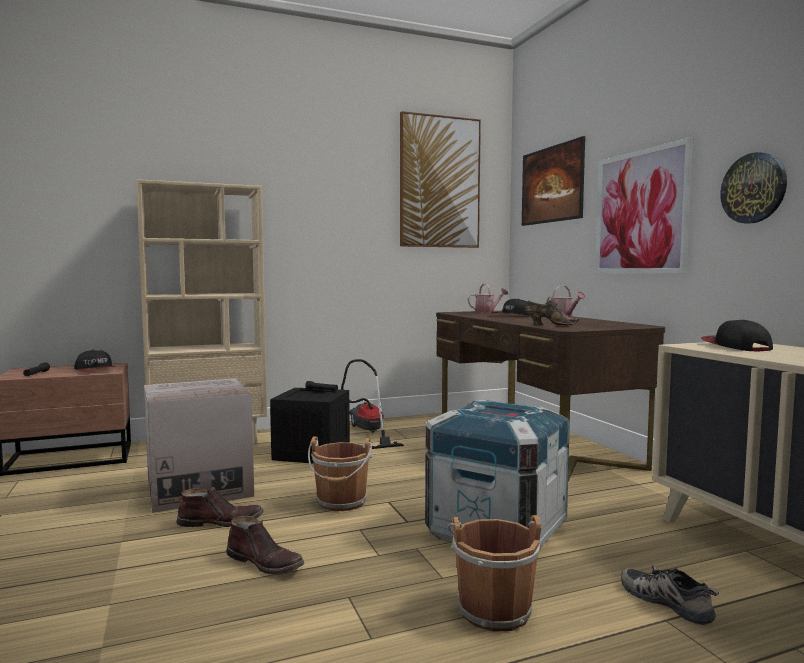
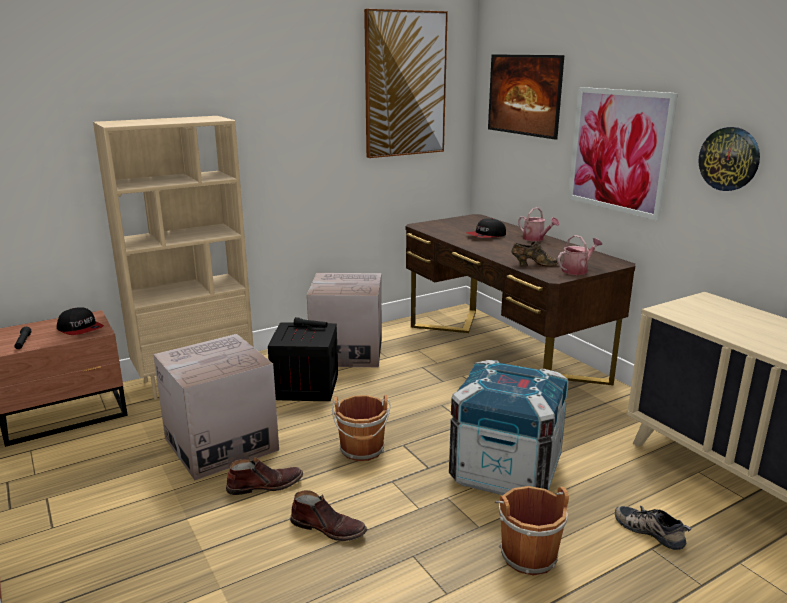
camera: 10 degrees left, 15 degrees up
(368, 432) = (347, 352): vacuum cleaner -> cardboard box
(487, 312) = (455, 222): watering can -> watering can (577, 270)
(735, 346) = (704, 311): cap -> none

